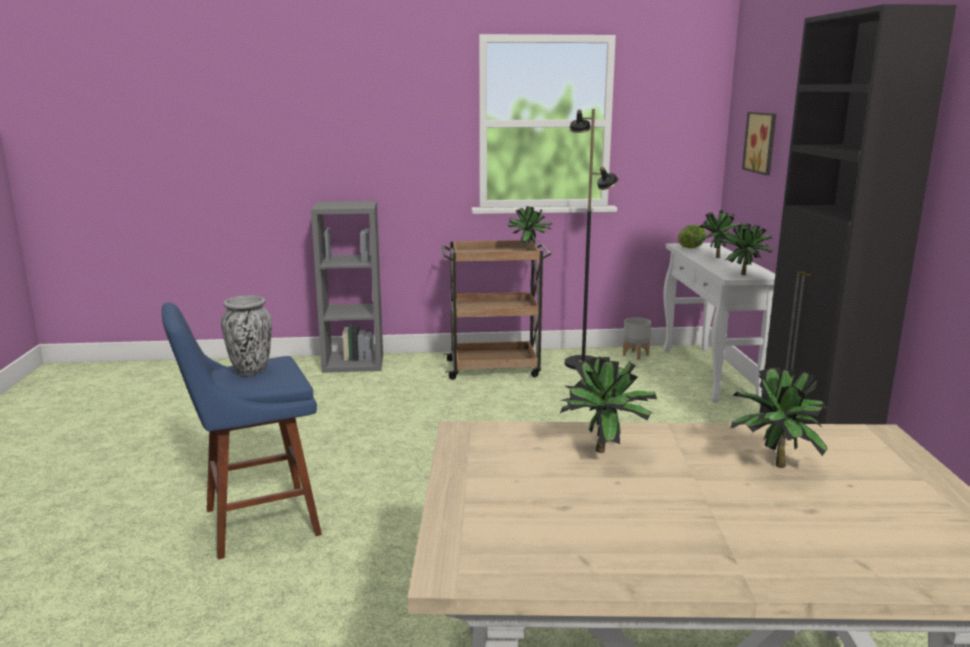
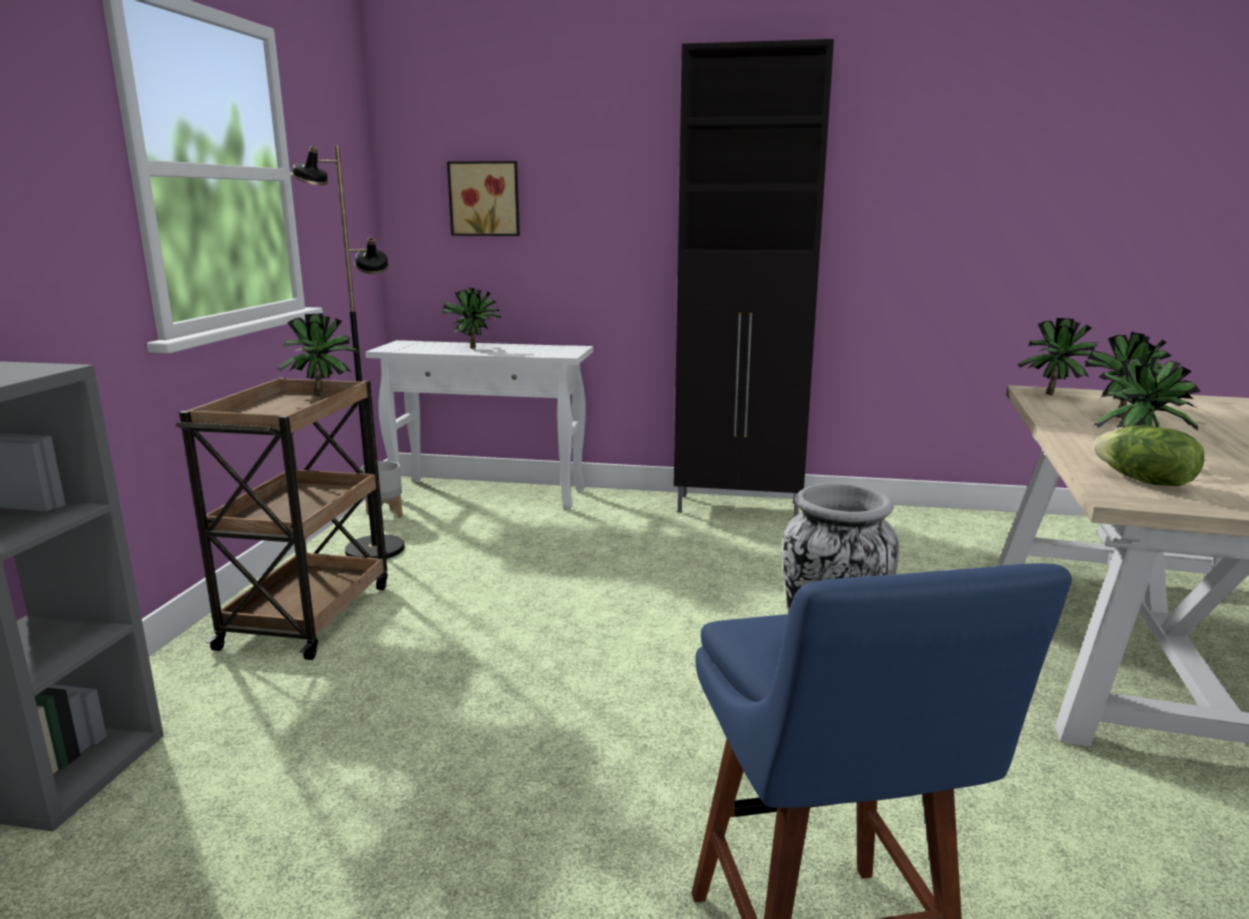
camera: 75 degrees left, 0 degrees up
(691, 247) = (407, 348): lettuce -> lettuce (1144, 481)
(744, 275) = (566, 351): potted plant -> potted plant (1055, 395)

